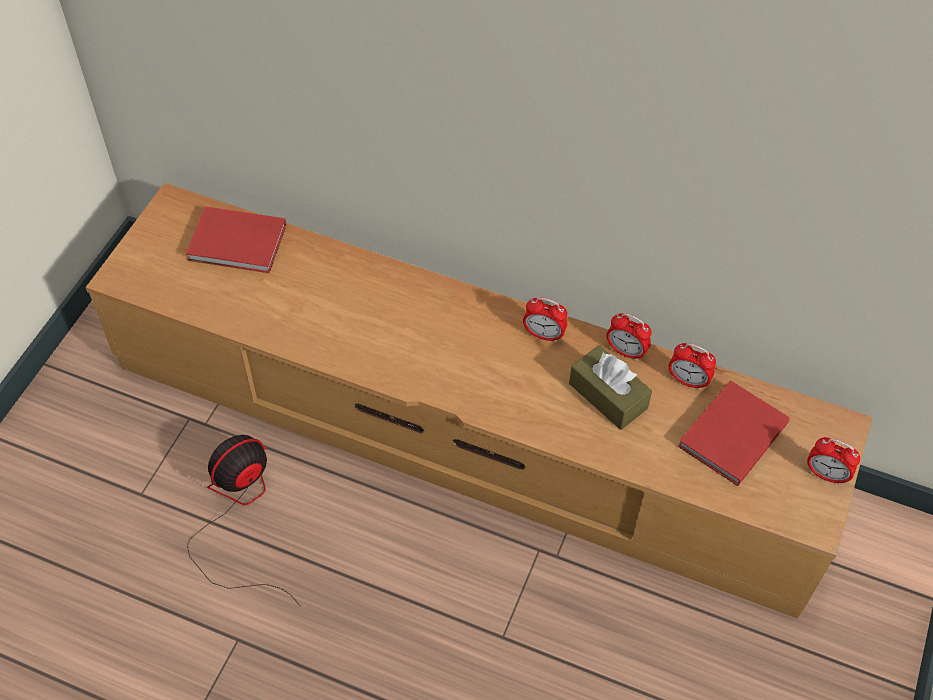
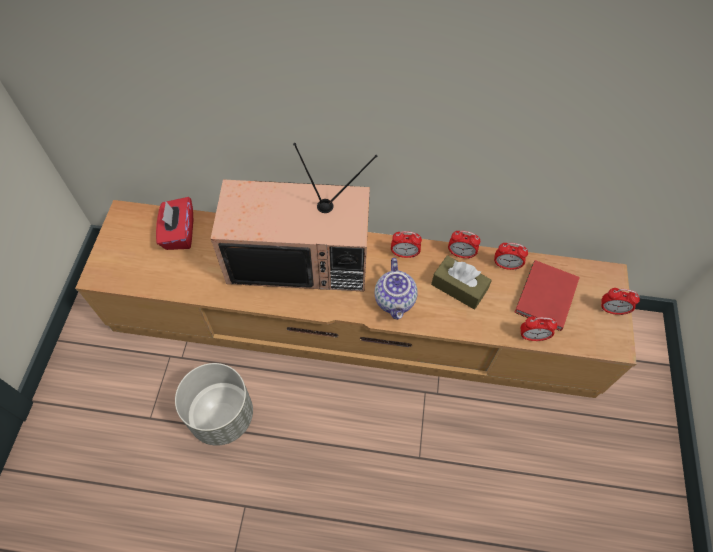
camera: 15 degrees left, 5 degrees up
(239, 244) = (179, 233): red book -> red tissue box
(239, 513) = (222, 415): fan -> grey planter
(396, 309) = (301, 257): none -> television
(511, 394) = (395, 300): none -> teapot
(693, 484) = (532, 337): none -> alarm clock

